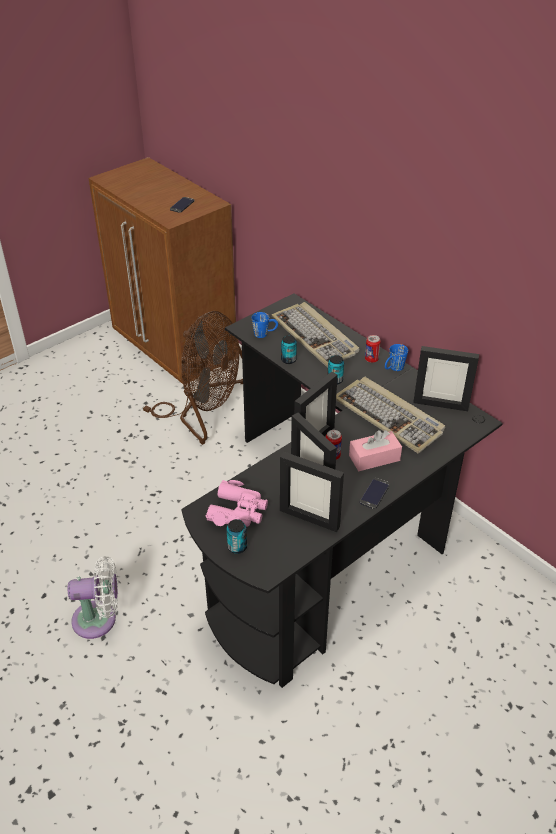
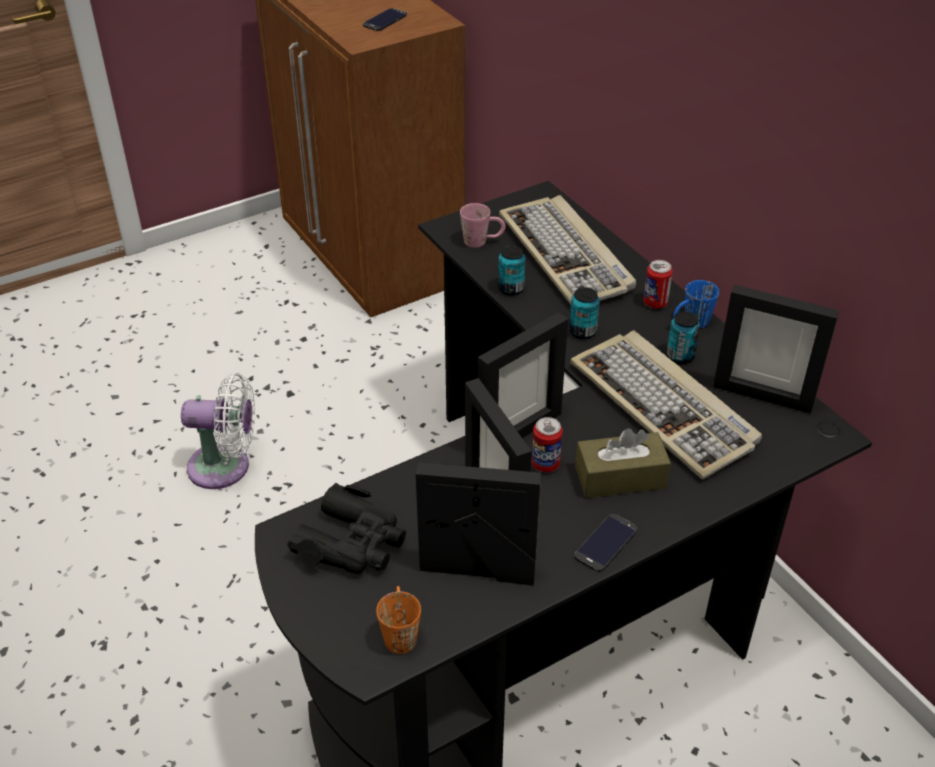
camera: 10 degrees right, 0 degrees up
(99, 619) = (136, 687): white fan -> white fan (225, 467)
(203, 409) = (392, 359): brown fan -> none
(237, 547) = (331, 609): can -> can (680, 356)
(238, 511) = (352, 543): pink binoculars -> black binoculars
(265, 333) = (482, 241): blue mug -> pink mug
(277, 553) = (399, 632): none -> orange mug
(310, 517) = (477, 572): picture frame -> picture frame turned 150 degrees clockwise
(374, 458) = (620, 477): pink tissue box -> brown tissue box

